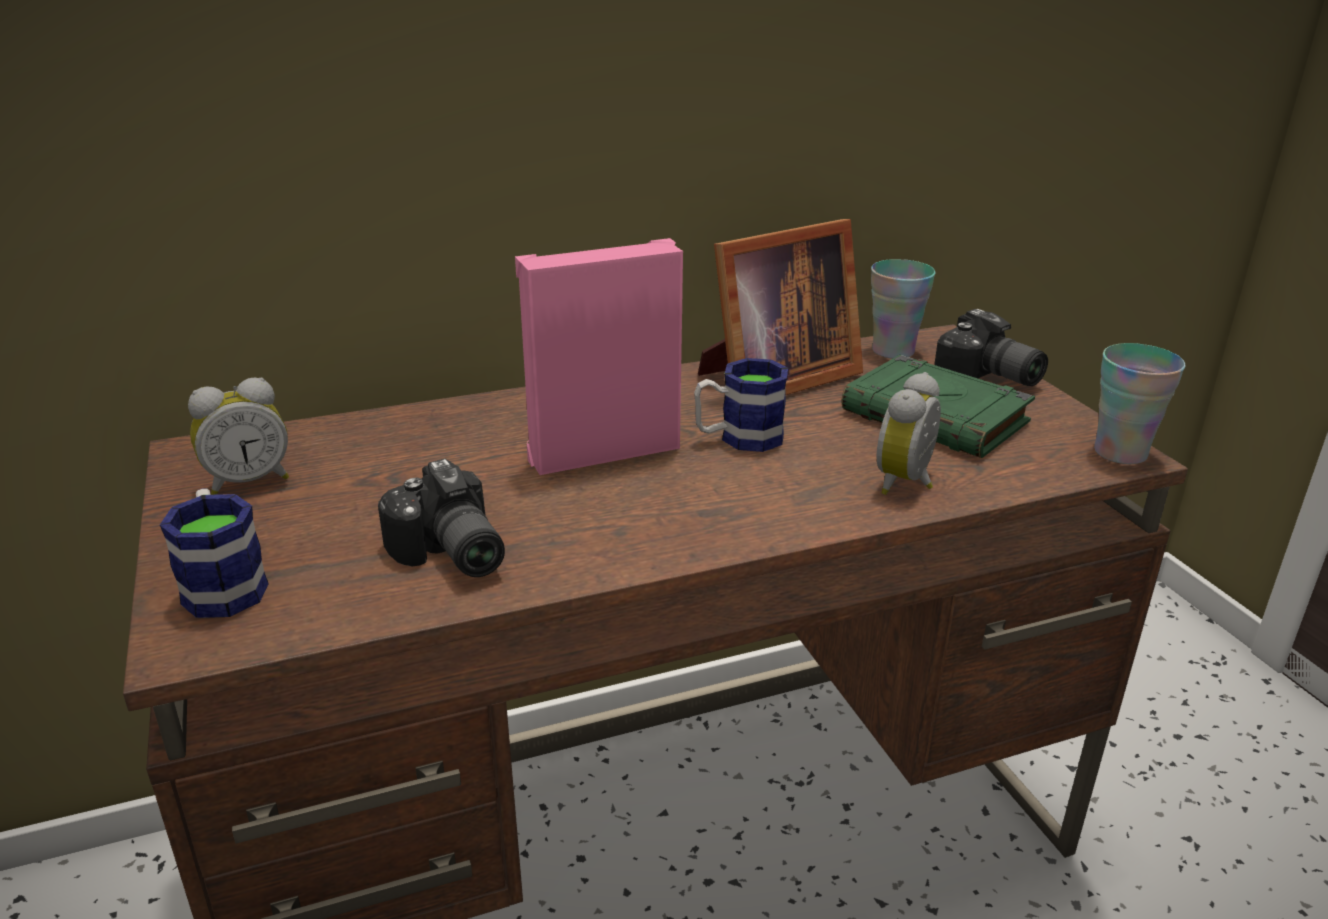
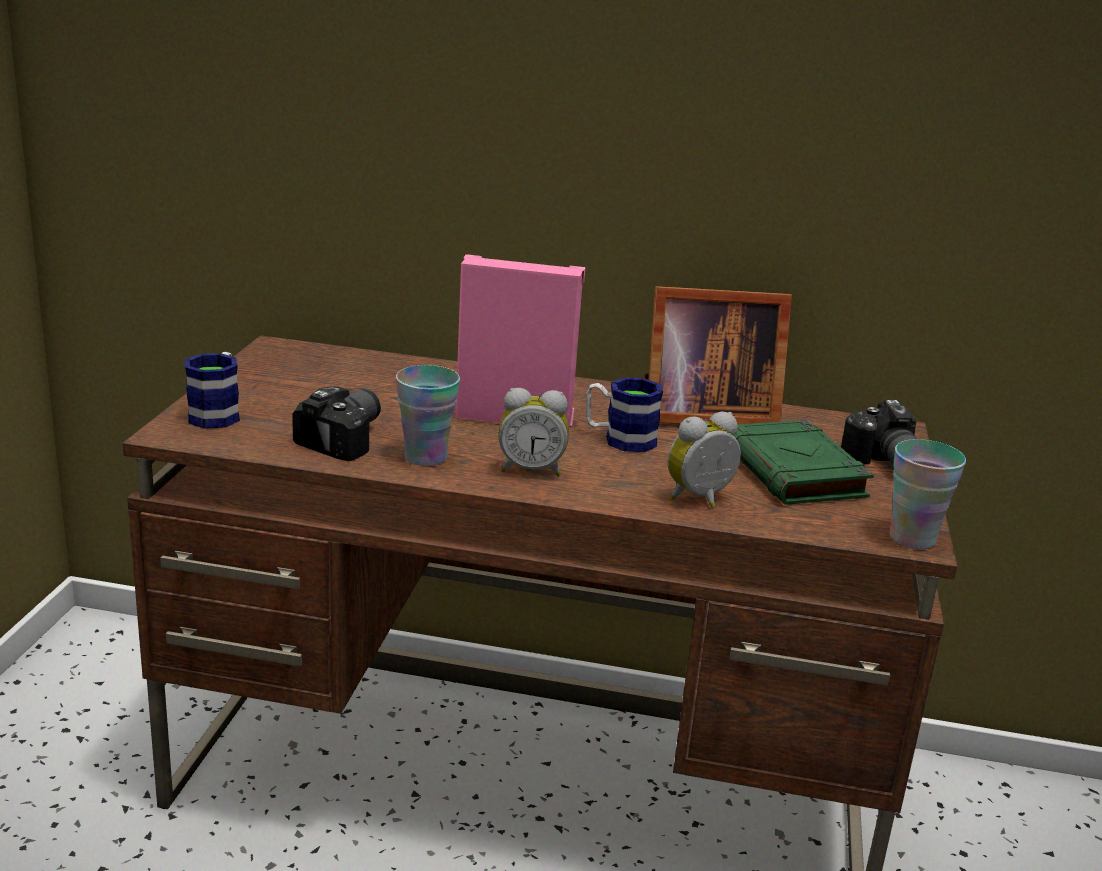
camera: 30 degrees right, 5 degrees down
(248, 481) = (287, 370): alarm clock -> alarm clock (531, 469)
(448, 555) = (348, 439): camera -> camera turned 150 degrees counterclockwise
(893, 351) = (834, 424): cup -> cup (425, 457)

